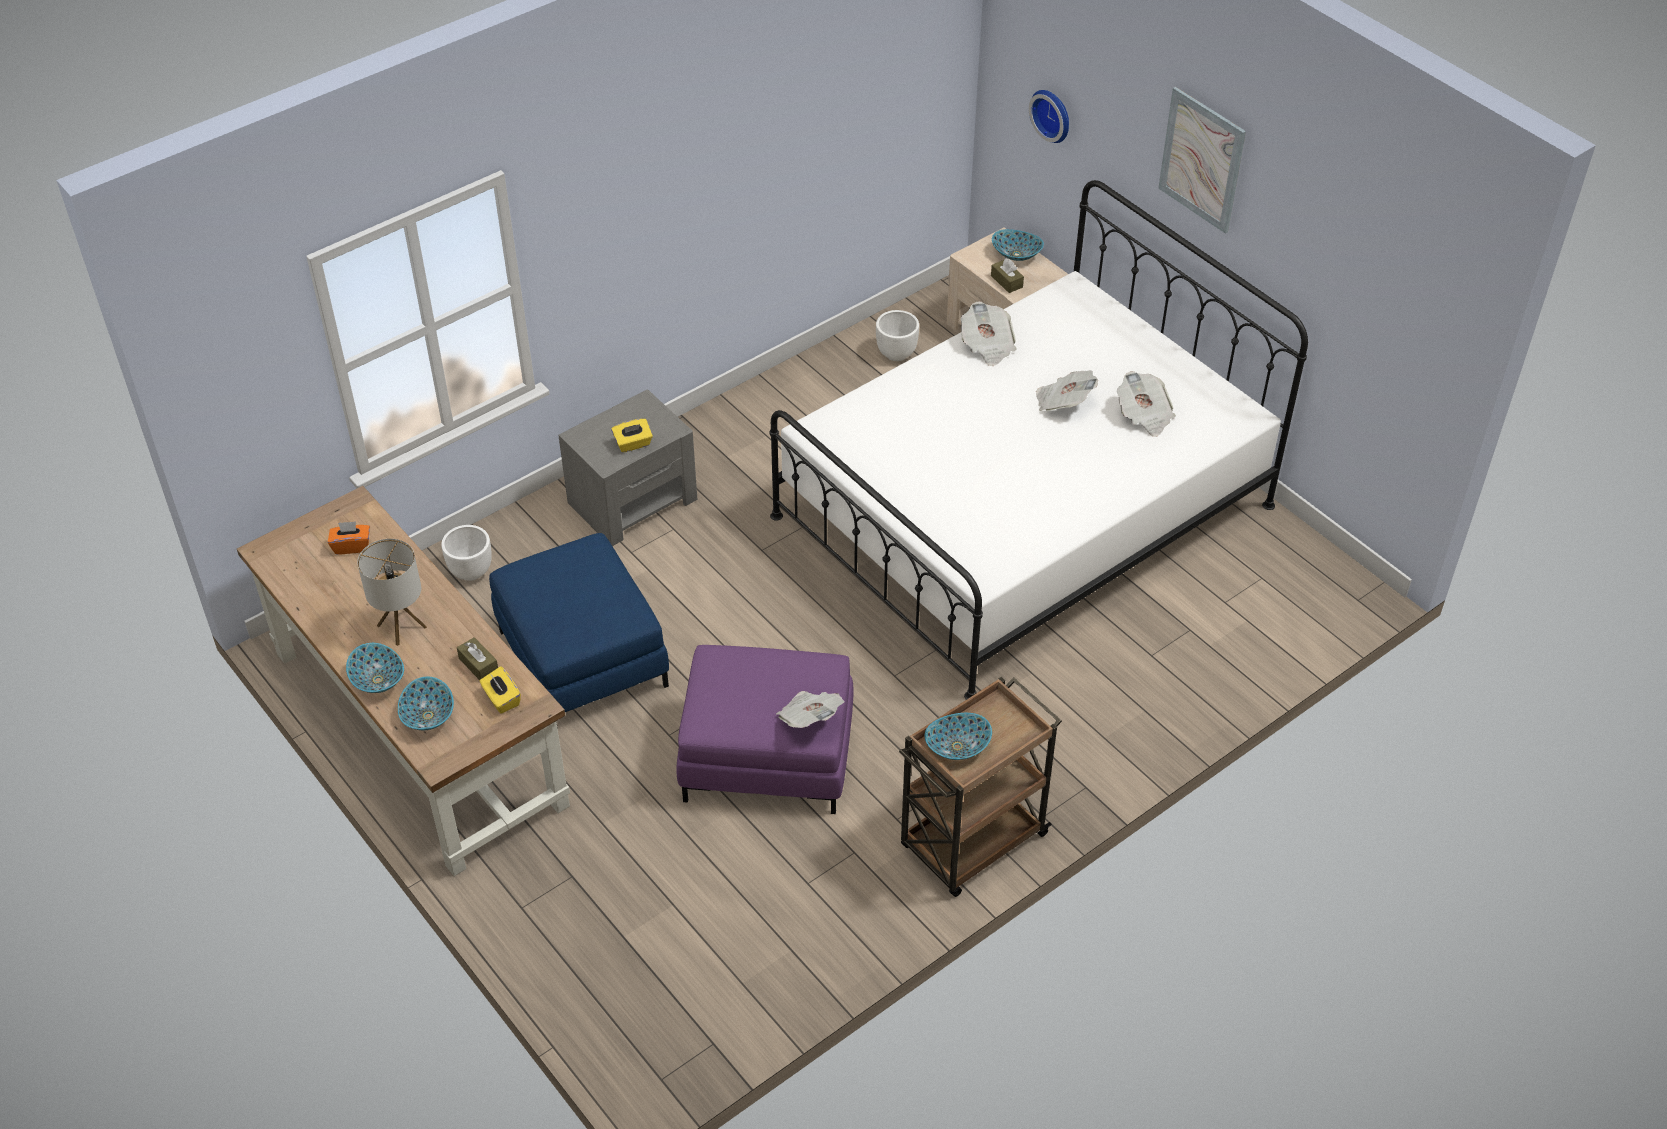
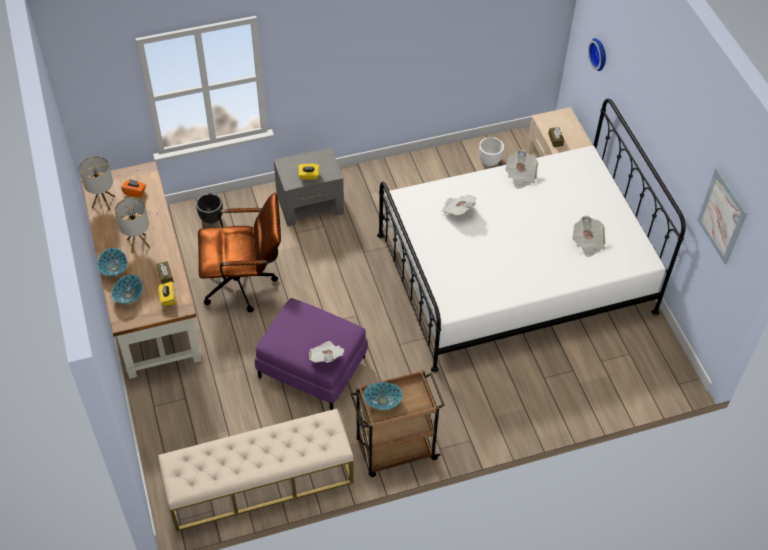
camera: 20 degrees right, 5 degrees up
(301, 577) = (103, 201): none -> table lamp
(471, 571) = (211, 218): white planter -> black planter
(583, 658) = (245, 283): blue ottoman -> brown office chair
(770, 970) = (259, 482): none -> beige bench
(1016, 255) = (569, 125): bowl -> none
(1063, 402) = (546, 221): newspaper -> newspaper (458, 210)
(1202, 160) = (657, 108): picture -> picture (722, 216)

